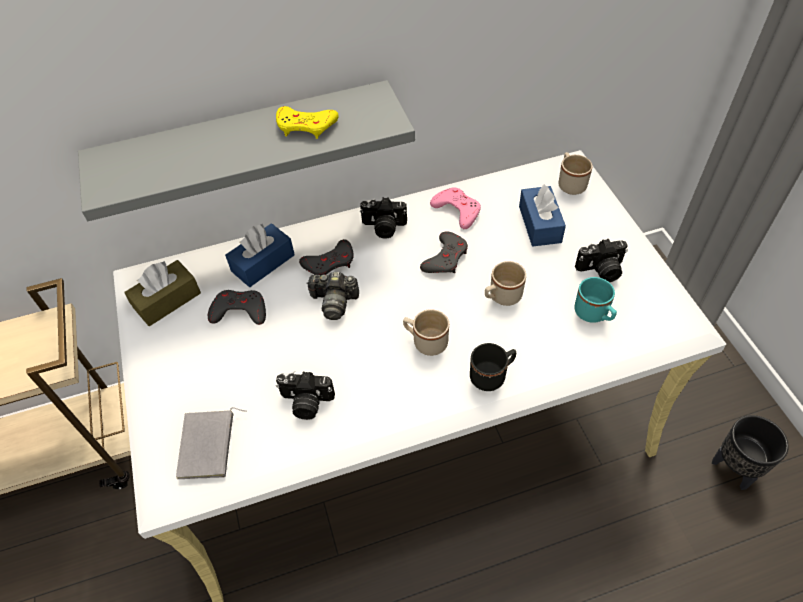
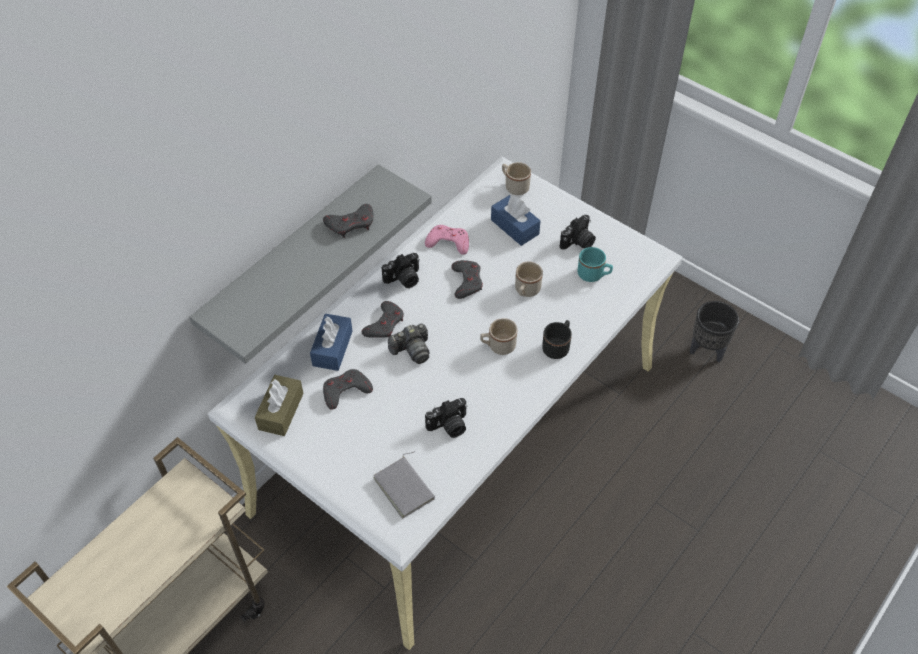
camera: 35 degrees left, 0 degrees up
(306, 126) = (351, 224): yellow game controller -> grey game controller

